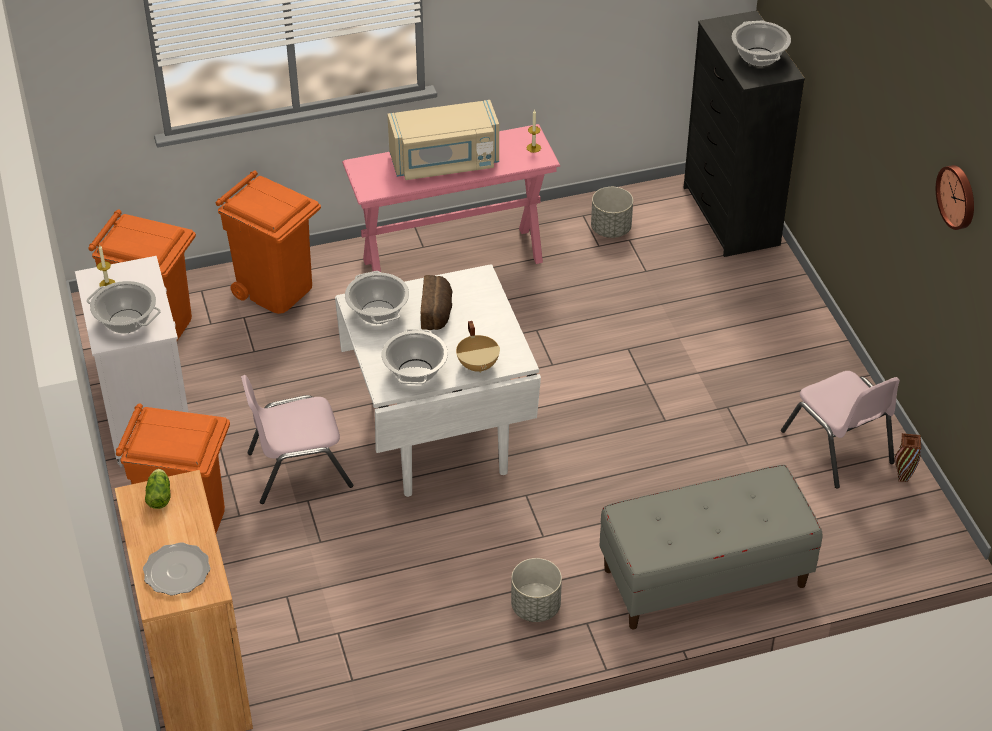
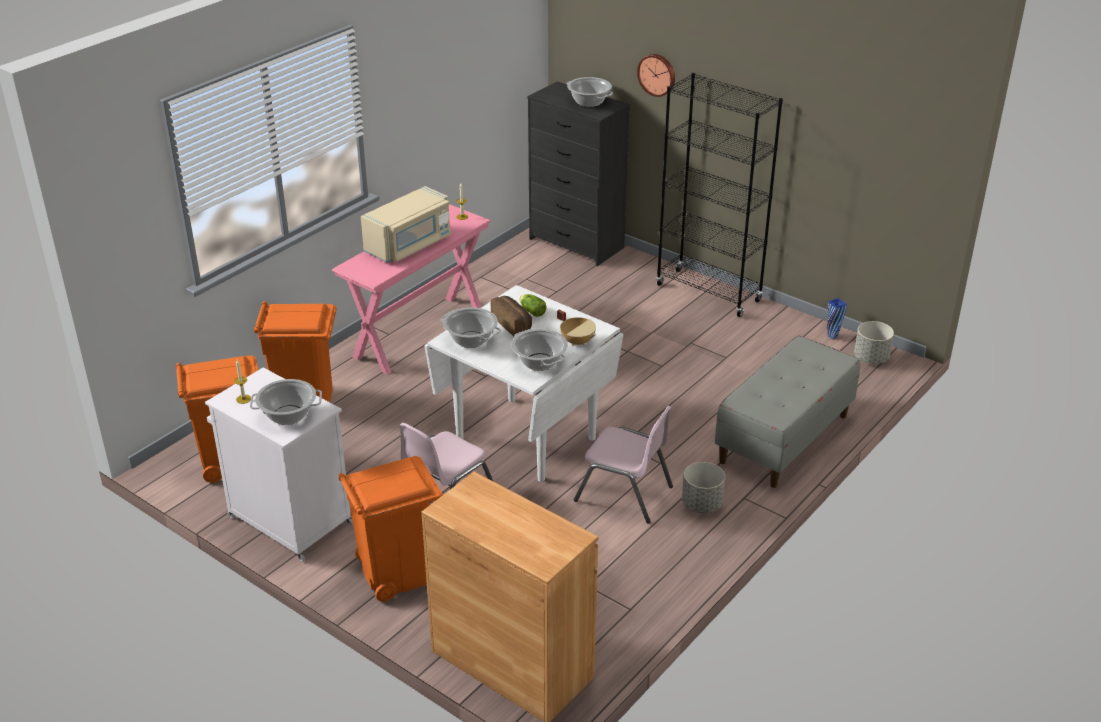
camera: 35 degrees left, 10 degrees down
(159, 495) = (463, 499): lettuce -> lettuce (531, 311)
(176, 571) = (536, 539): plate -> none
(610, 229) = (507, 277): grey planter -> grey planter (871, 358)
(816, 351) = (708, 293): none -> black bookcase
(838, 447) = (779, 336): pink chair -> pink chair (624, 494)
(902, 478) = (832, 337): brown vase -> blue vase
(958, 196) = (833, 104): wall clock -> wall clock (657, 74)

